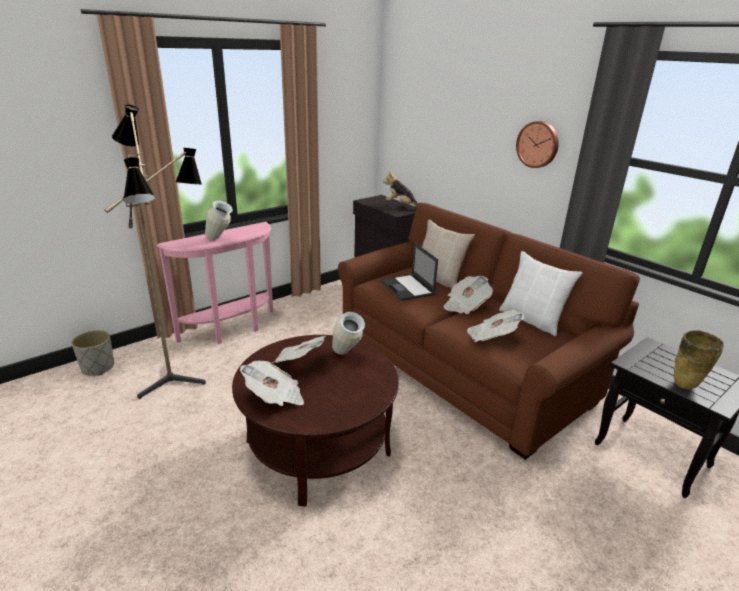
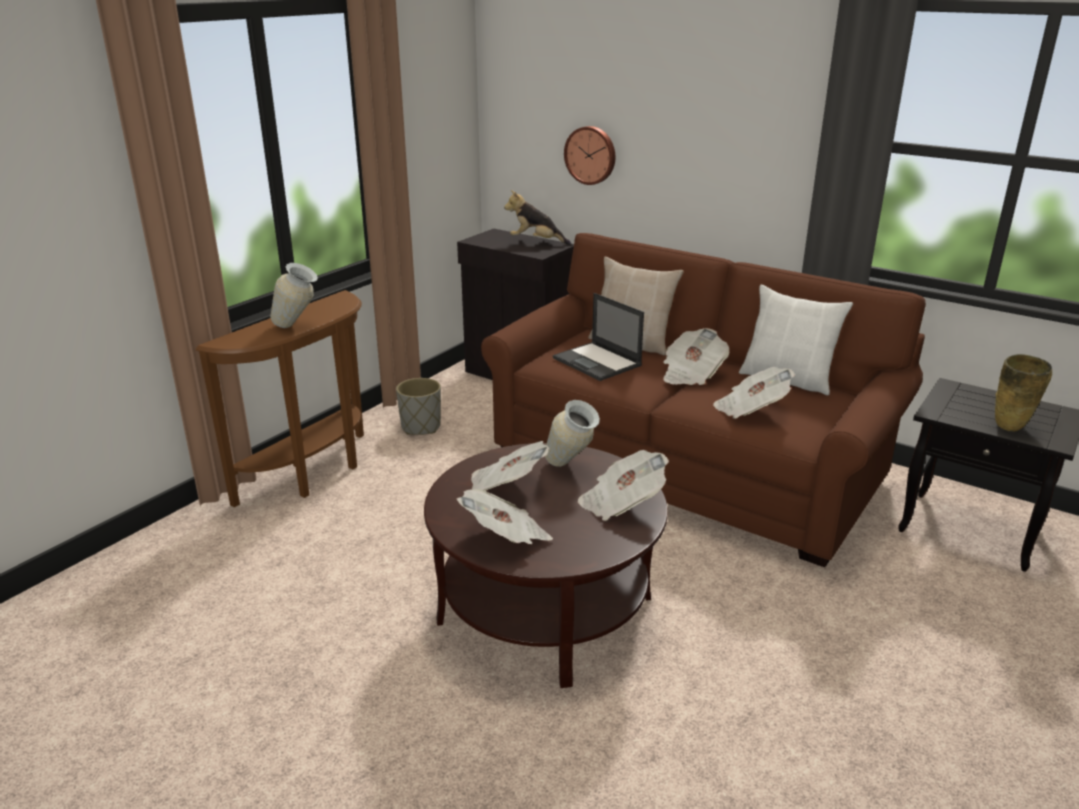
camera: 15 degrees left, 0 degrees up
(98, 368) = (123, 569): grey planter -> grey planter (421, 427)
(178, 378) = (272, 559): floor lamp -> none
(232, 330) = (315, 473): pink console table -> brown console table
(364, 388) = (621, 504): none -> newspaper
(538, 144) = (752, 132): wall clock -> wall clock (591, 155)

